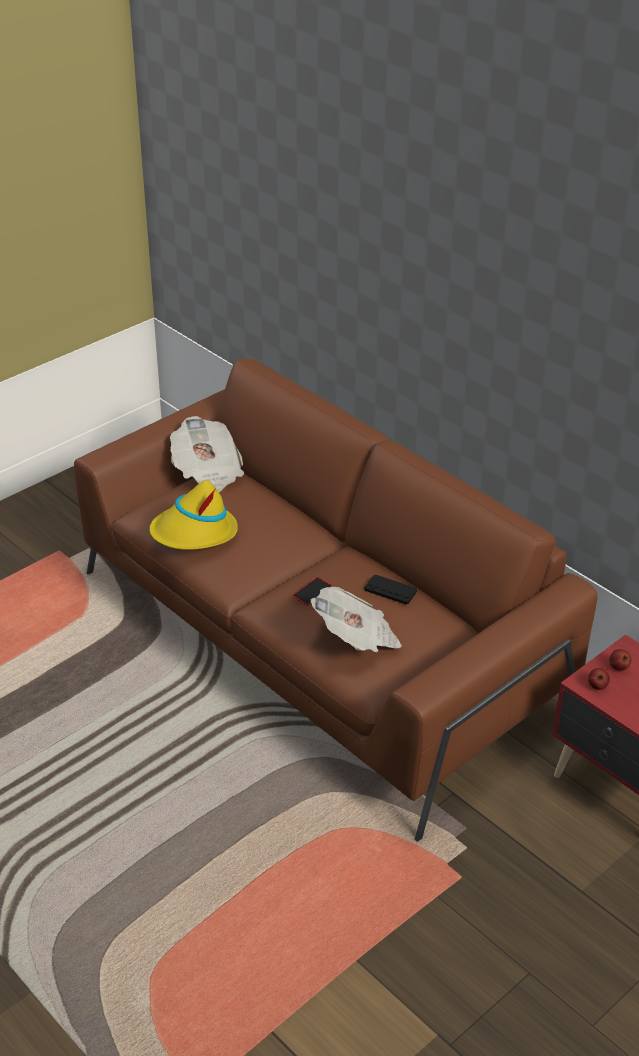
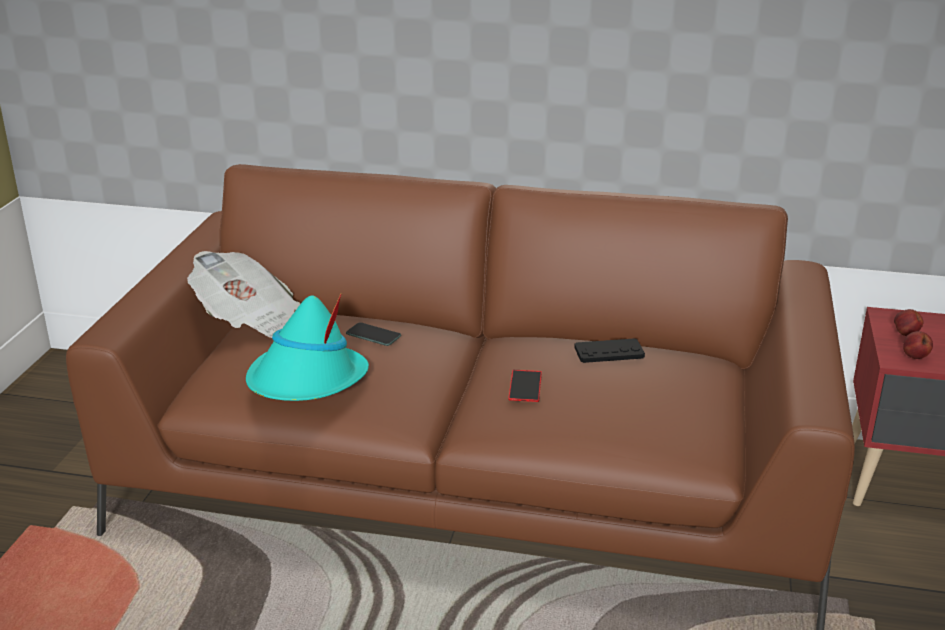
camera: 35 degrees left, 10 degrees down
(194, 533) = (307, 381): yellow hat -> turquoise hat
(265, 515) = (373, 335): none -> phone
(356, 639) = (639, 410): newspaper -> none

